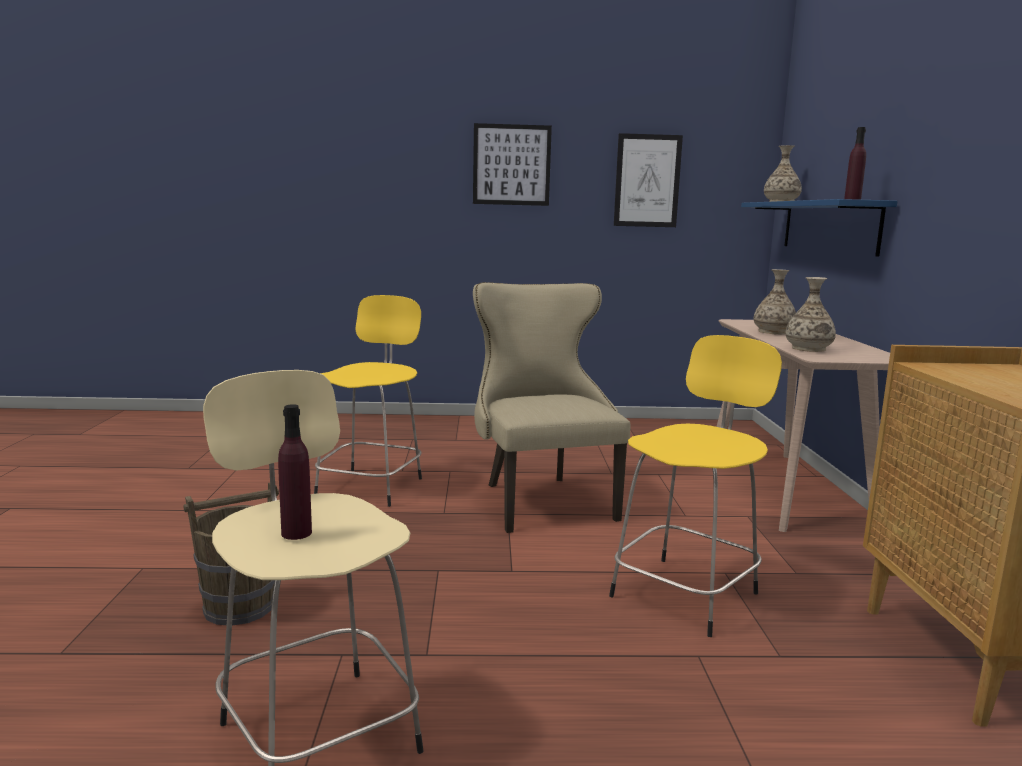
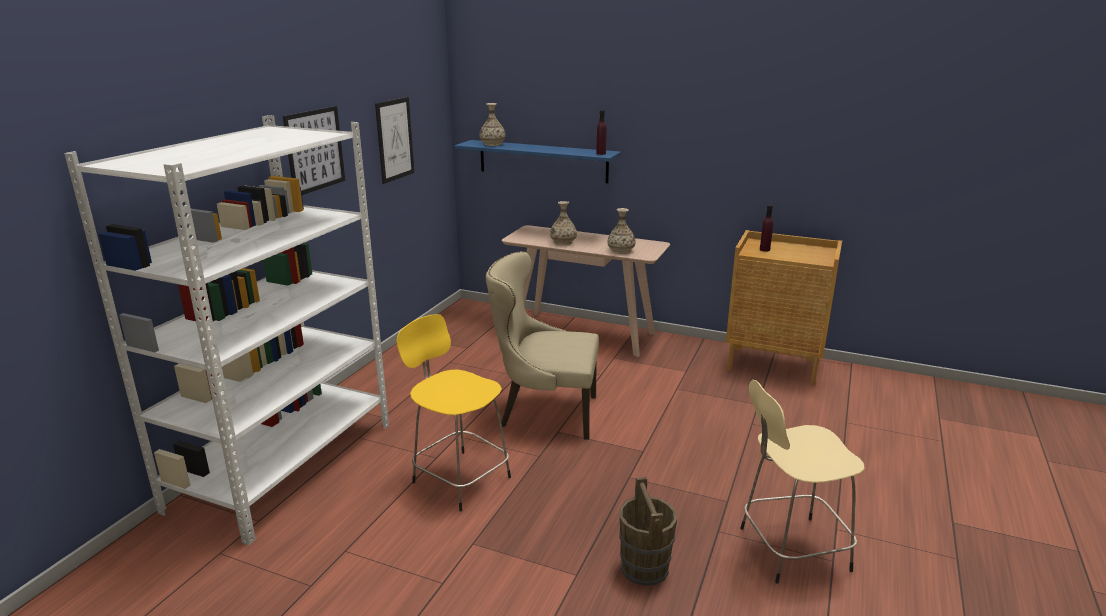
camera: 65 degrees left, 10 degrees up
(296, 533) = (812, 455): purple bottle -> purple bottle (764, 249)
(350, 427) = (284, 465): none -> white bookcase
(687, 593) = (693, 406): yellow stool -> none

